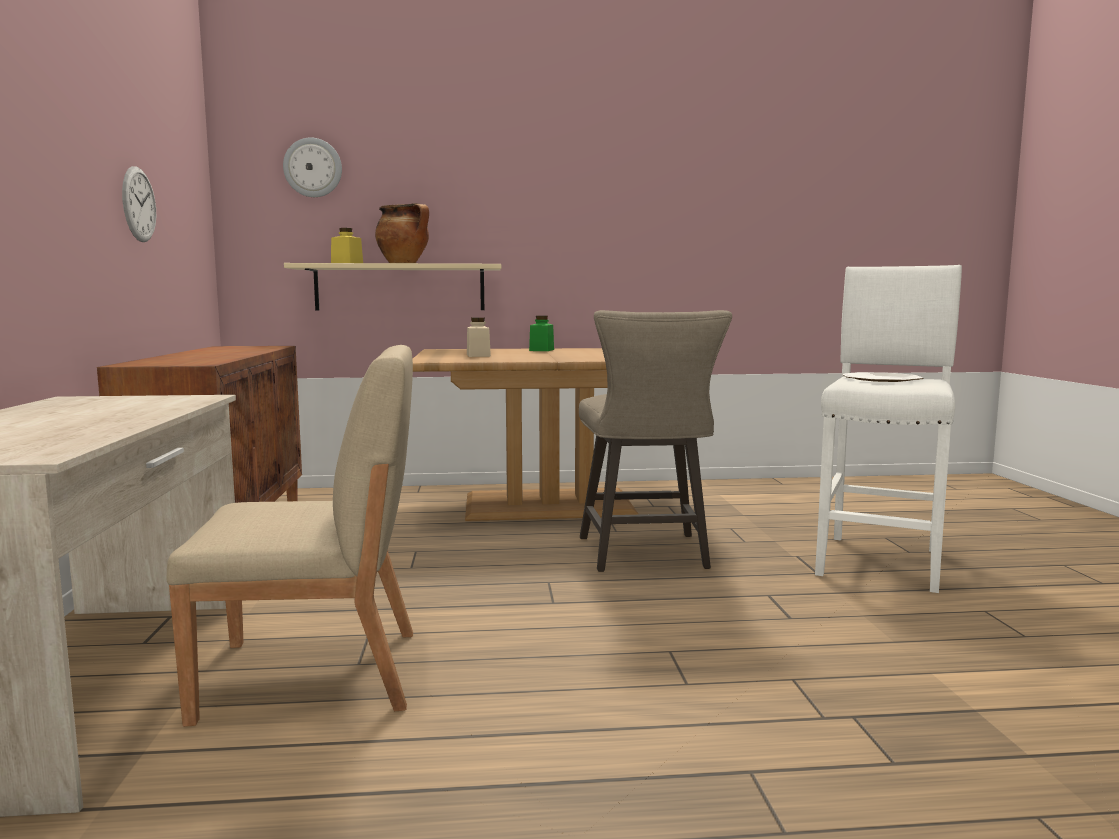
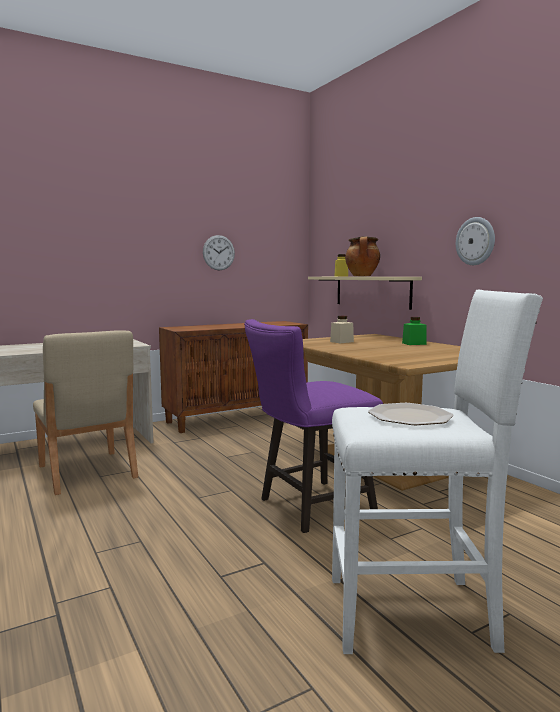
camera: 65 degrees right, 0 degrees up
(313, 168) = (341, 218): wall clock -> wall clock (475, 241)
(646, 556) = (309, 508): beige stool -> purple stool

